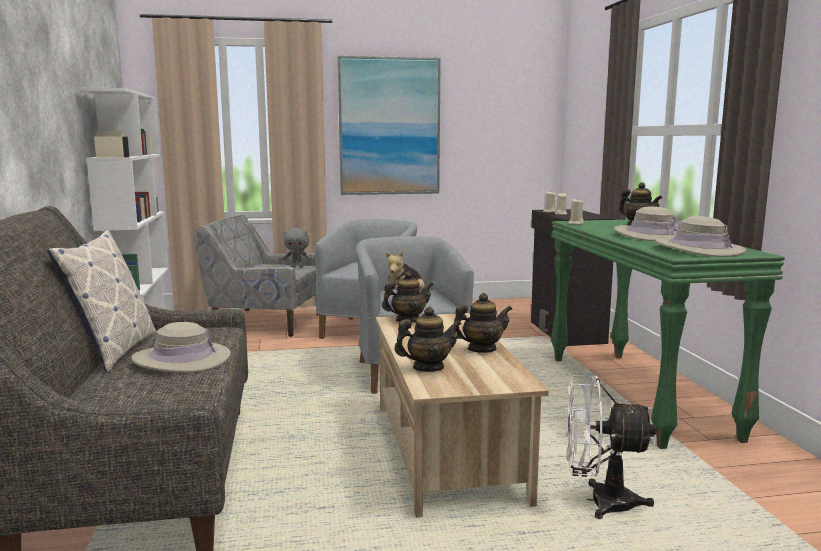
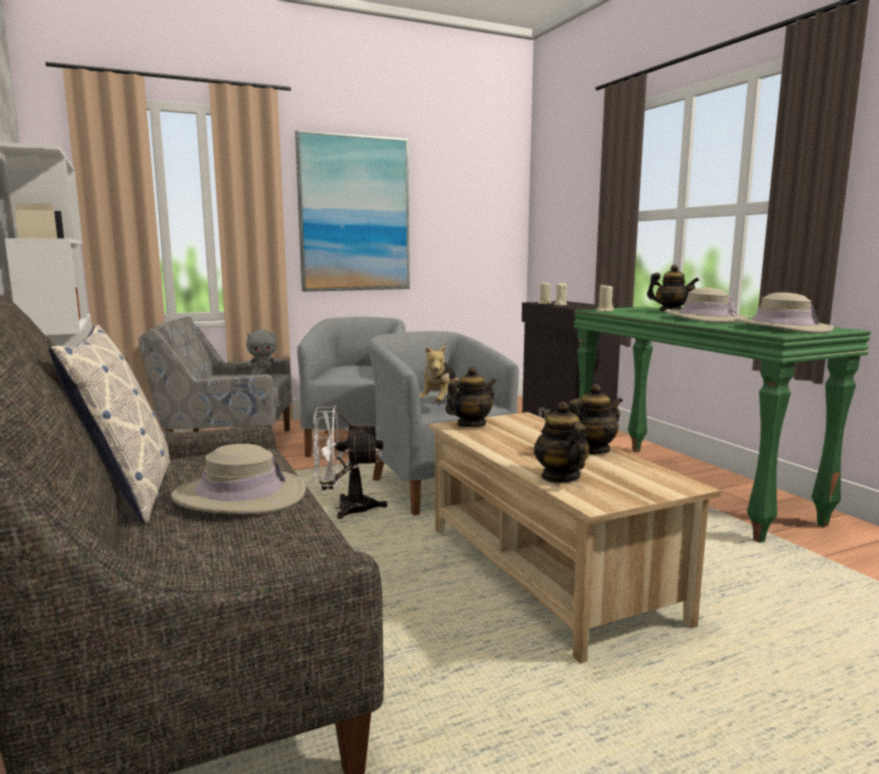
camera: 15 degrees left, 0 degrees up
(428, 368) = (560, 477): teapot -> teapot turned 75 degrees counterclockwise
(599, 502) = (754, 611): white fan -> white fan (345, 509)

